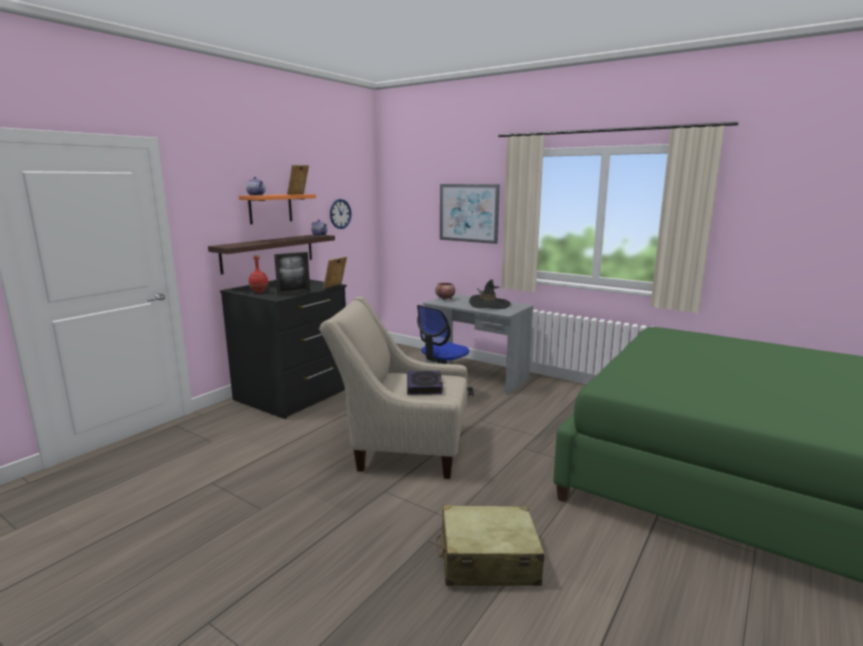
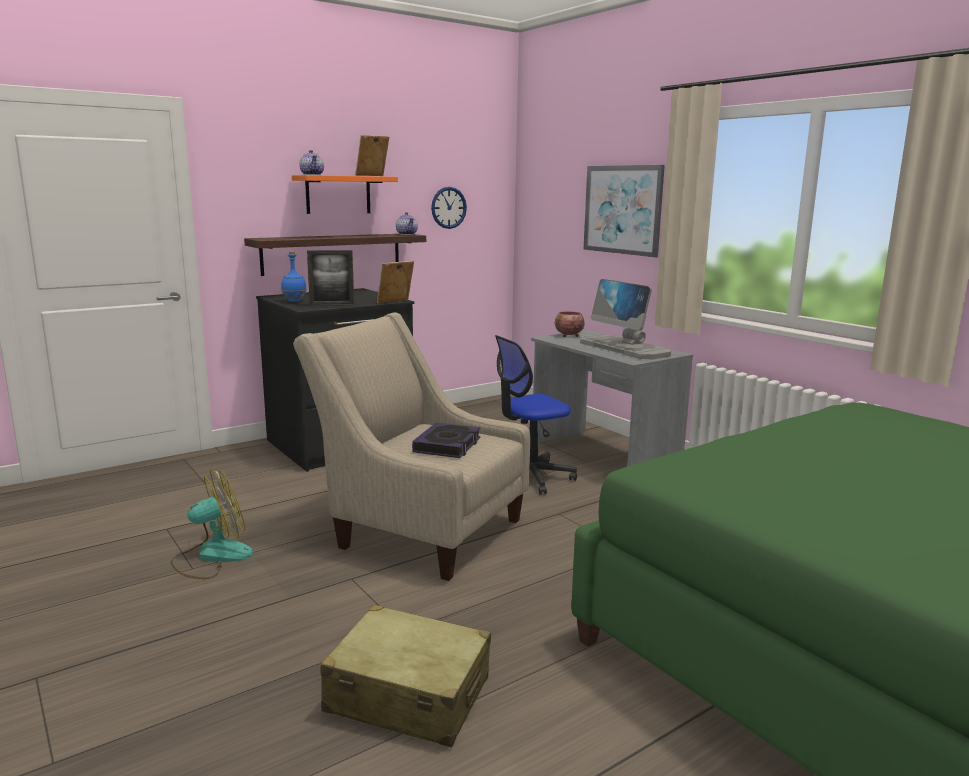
camera: 20 degrees right, 0 degrees up
(259, 292) = (294, 301): red bottle -> blue bottle
(268, 497) = (212, 556): none -> fan
(489, 305) = (624, 348): black hat -> monitor

